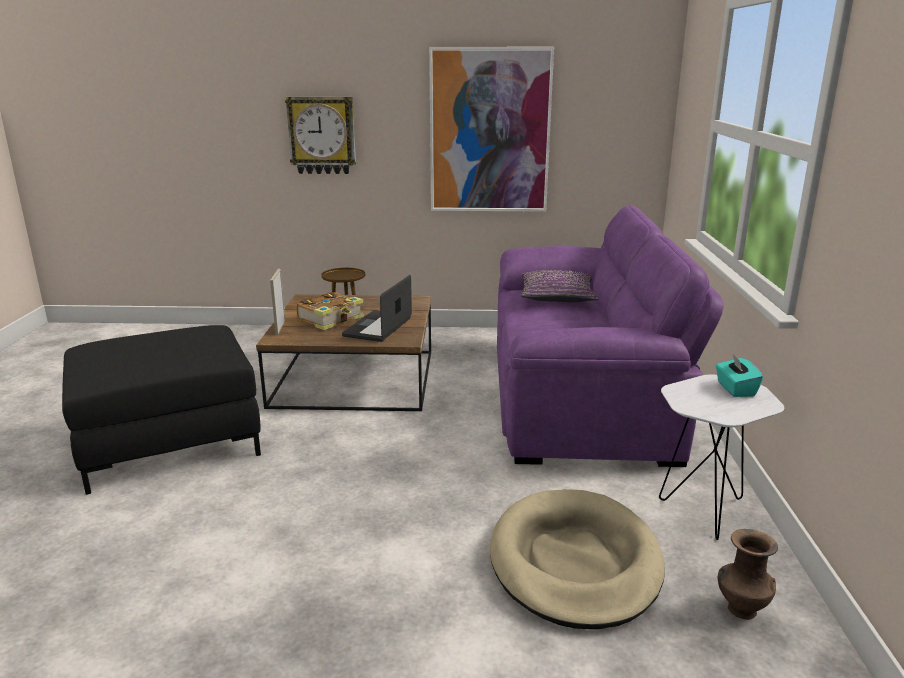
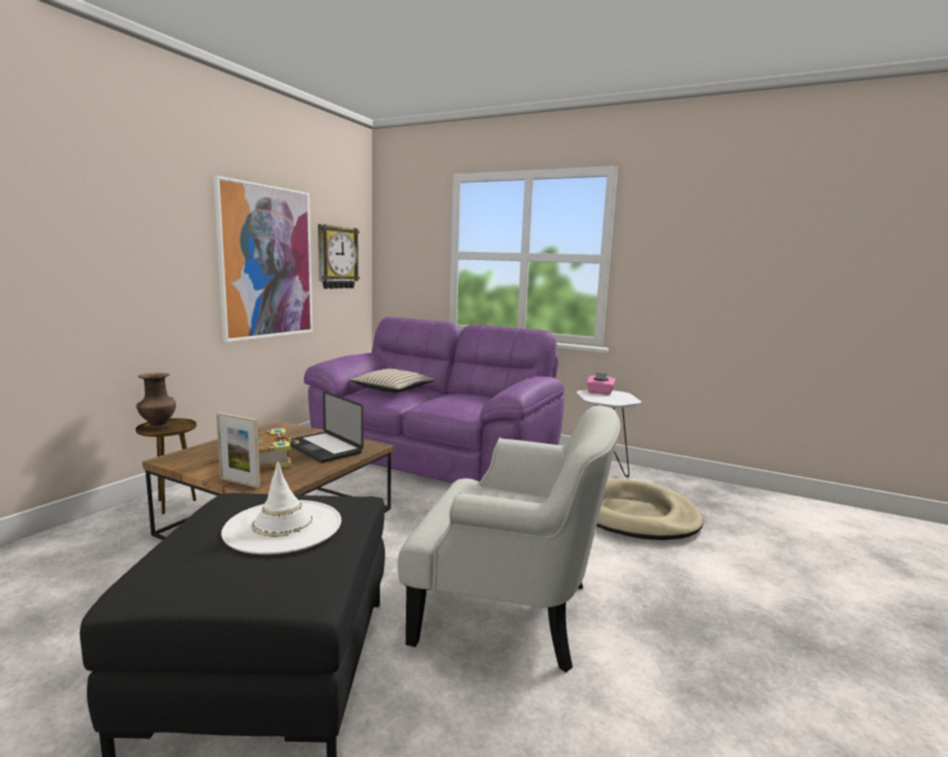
camera: 65 degrees left, 10 degrees down
(160, 351) = (283, 527): none -> white hat
(284, 515) = (509, 609): none -> white armchair
(322, 135) = (98, 262): wall clock -> wall clock (336, 257)
(557, 296) = (392, 389): purple pillow -> beige pillow
(735, 389) = (600, 392): turquoise tissue box -> pink tissue box
(740, 609) = (687, 491): brown vase -> brown vase (157, 426)

